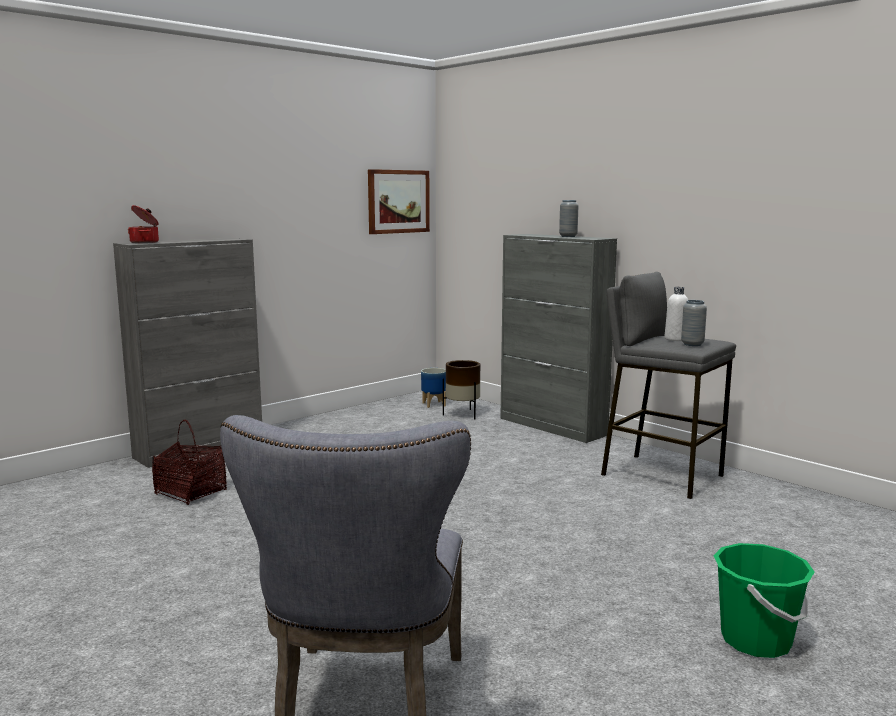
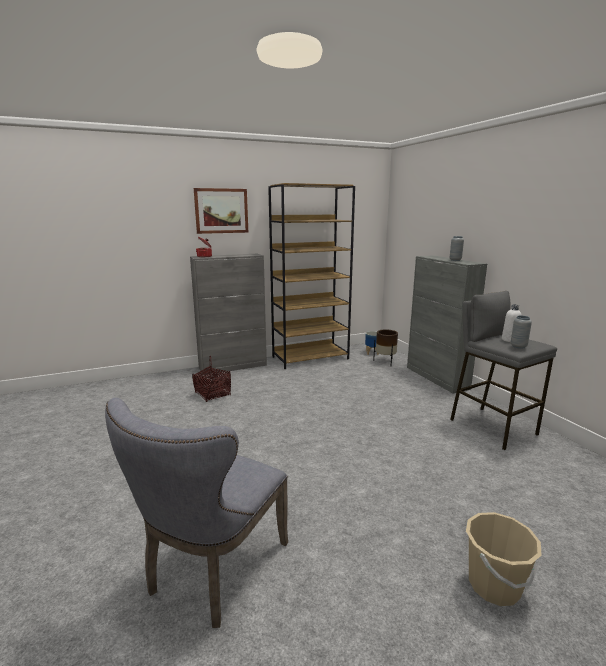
camera: 20 degrees right, 5 degrees up
(335, 421) = (310, 358): none -> brown bookcase
(398, 201) = (361, 231): picture -> picture (221, 211)
(756, 640) = (494, 585): green bucket -> beige bucket

